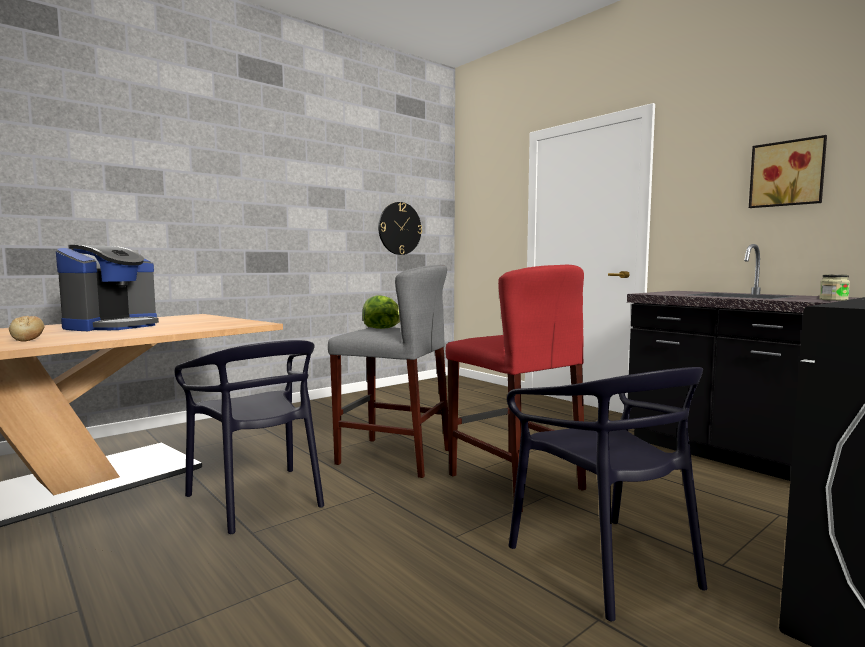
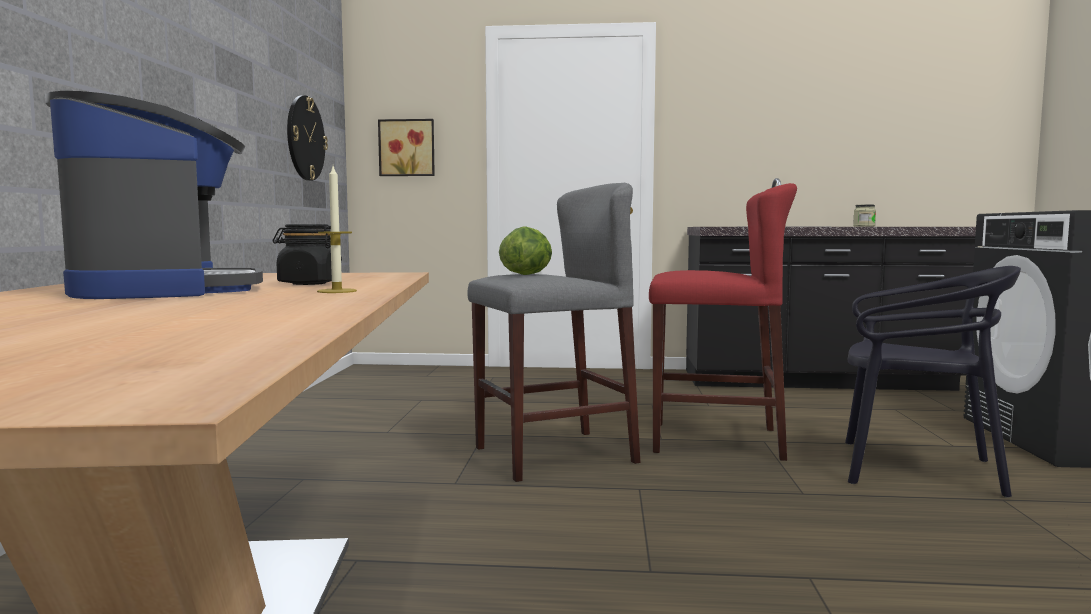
camera: 45 degrees left, 0 degrees up
(28, 339) = (206, 309): bread -> none
(130, 334) = (337, 291): none -> candle
(170, 327) = (308, 283): none -> black jar
(258, 499) = (545, 543): black chair -> none
(787, 174) = (788, 114): picture -> picture (407, 148)

